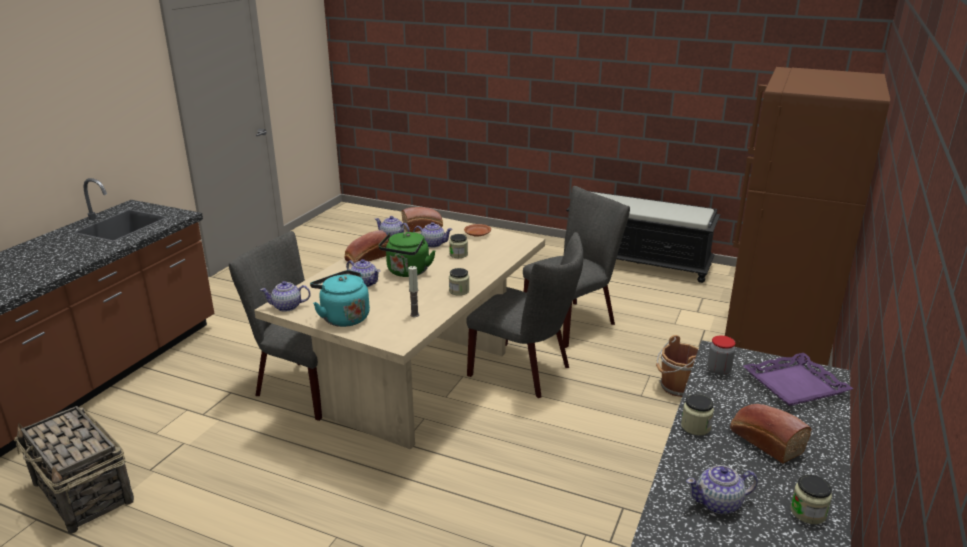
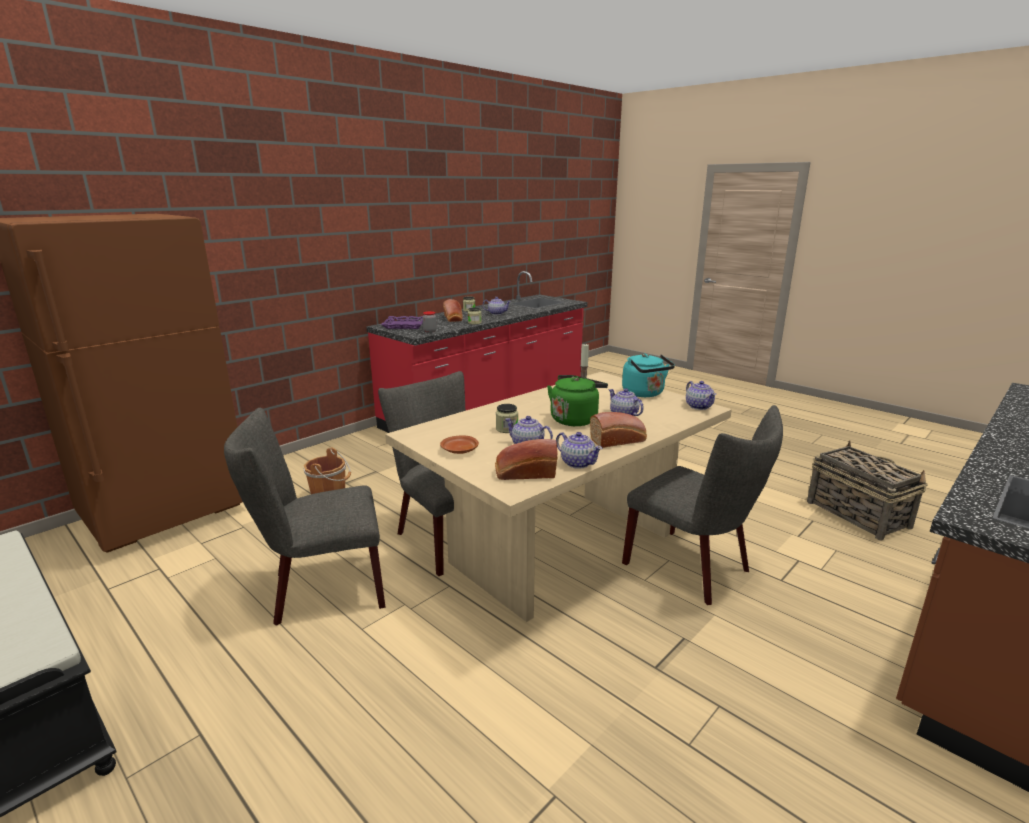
camera: 160 degrees left, 5 degrees down
(287, 307) = (699, 406): teapot -> teapot turned 60 degrees clockwise
(459, 291) = (534, 398): jar -> none

